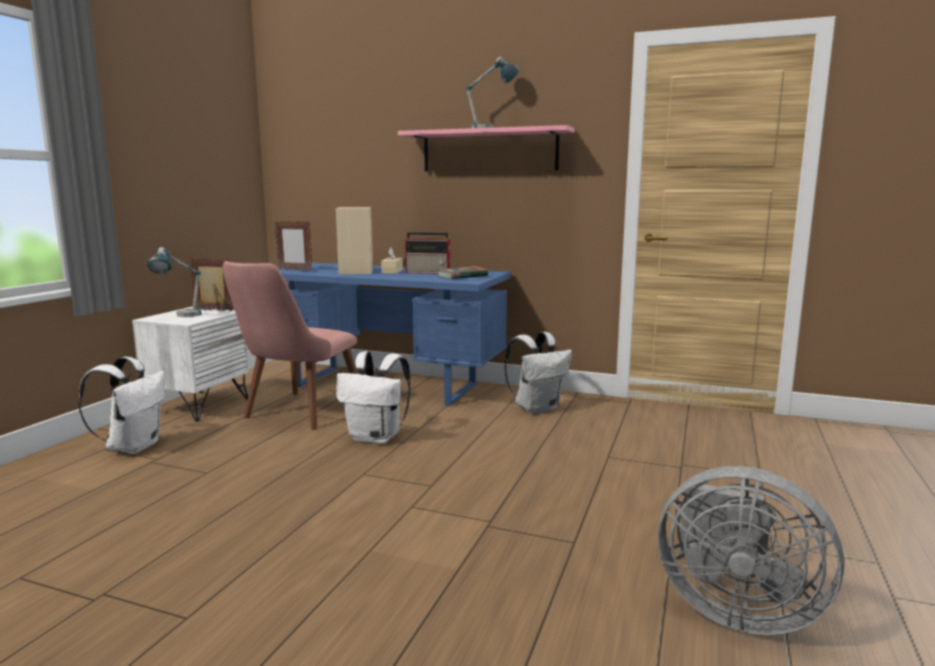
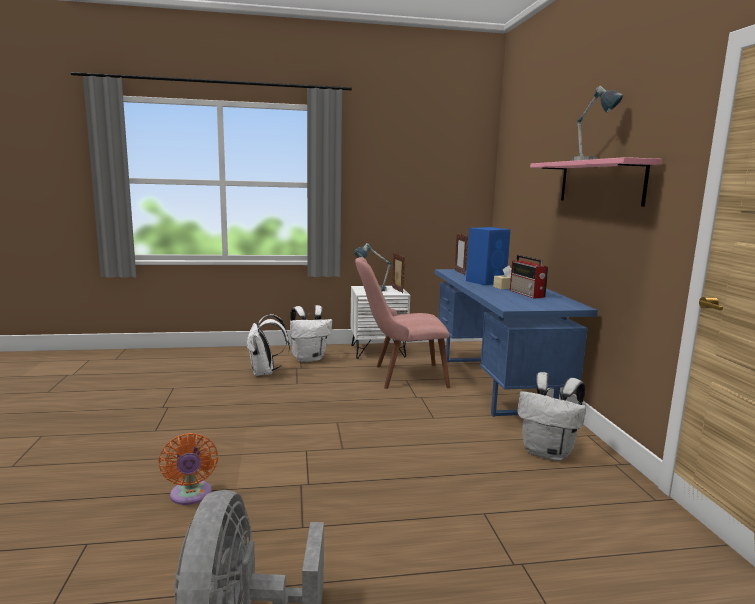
camera: 60 degrees right, 0 degrees up
(356, 271) = (486, 281): beige speaker -> blue speaker
(377, 438) = (396, 409): white backpack -> white backpack (265, 373)
(446, 607) = (191, 496): none -> orange fan
(462, 276) = (529, 303): book -> none

